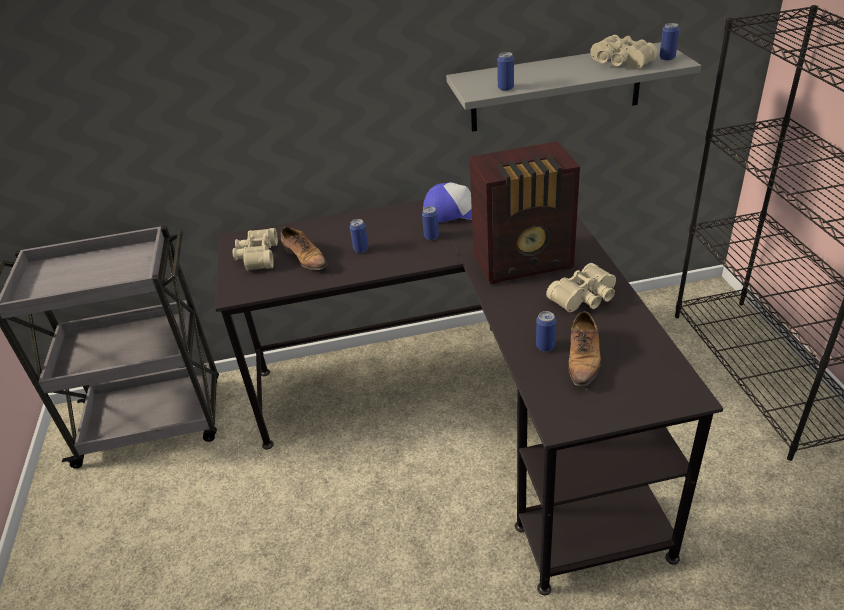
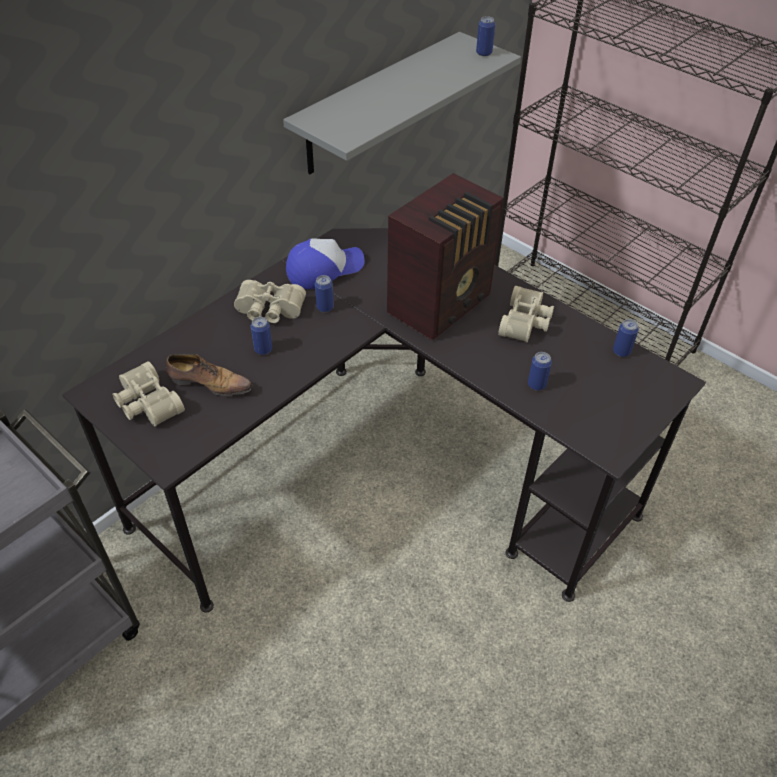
camera: 40 degrees left, 10 degrees up
(505, 88) = (370, 124): can -> can (621, 351)
(583, 358) = (576, 383): shoe -> none
(619, 63) = (446, 68): beige binoculars -> beige binoculars (269, 311)

